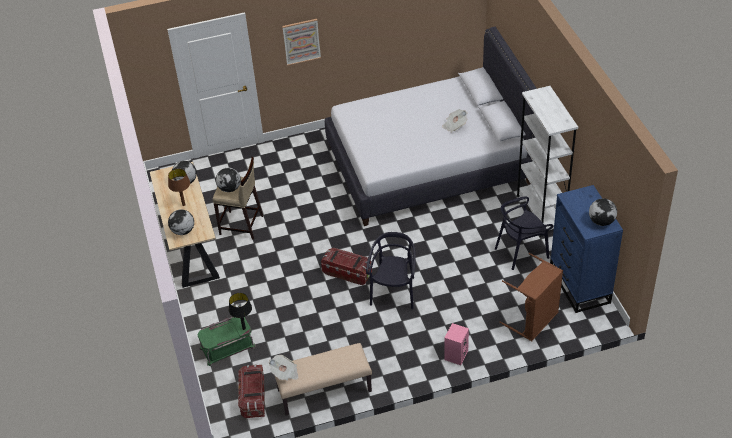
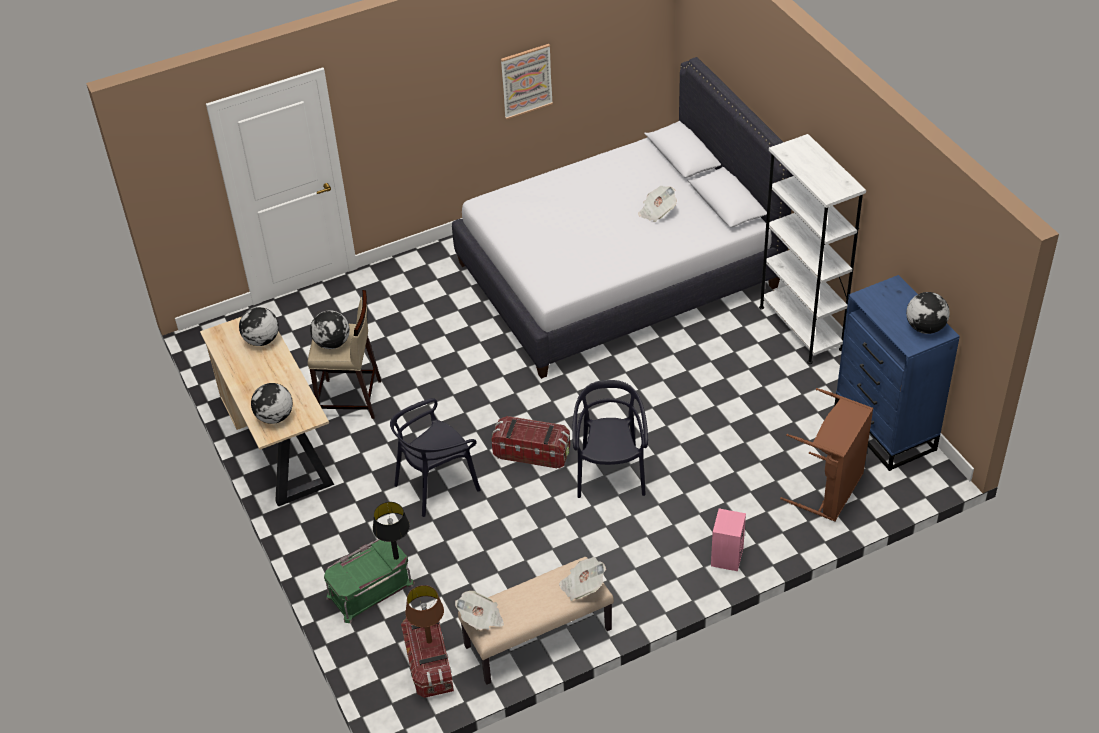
camera: 10 degrees left, 0 degrees up
(184, 204) = (267, 376): brown table lamp -> brown table lamp (429, 641)
(301, 41) = (409, 106): picture -> picture (526, 81)
(352, 361) = (582, 586): none -> newspaper
(521, 251) = (786, 389): black chair -> black chair (436, 485)

